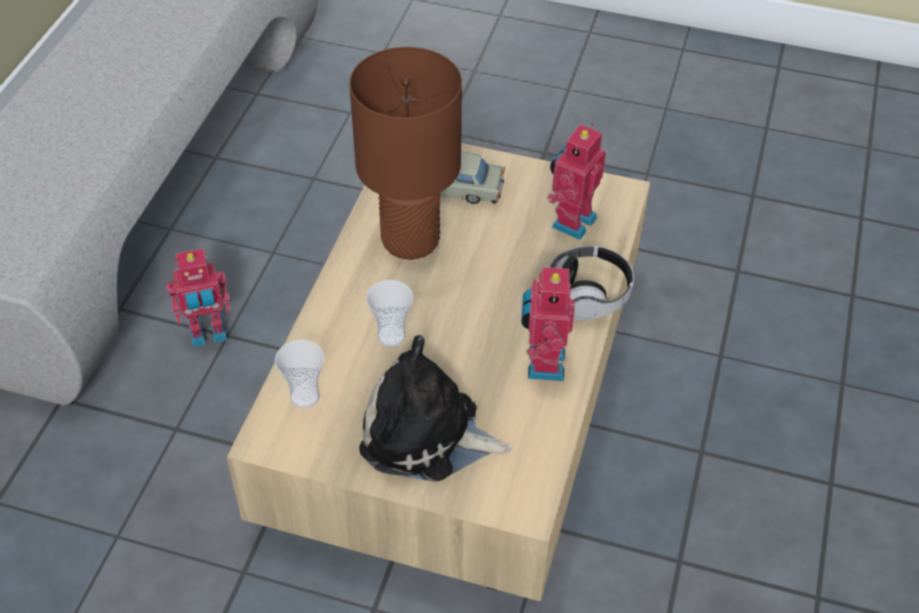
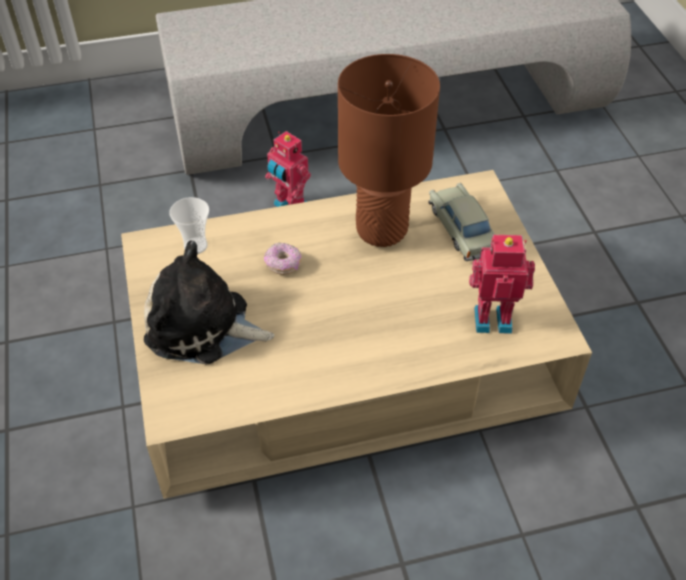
camera: 60 degrees right, 0 degrees up
(391, 336) = (283, 264): cup -> donut
(427, 435) = (203, 327): plush toy -> plush toy turned 60 degrees counterclockwise
(542, 363) = (321, 365): toy robot -> none
(588, 294) = (419, 364): headphones -> none

